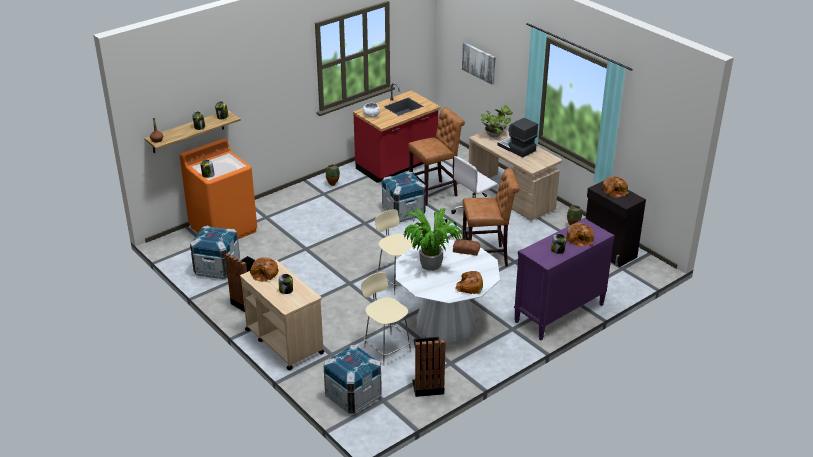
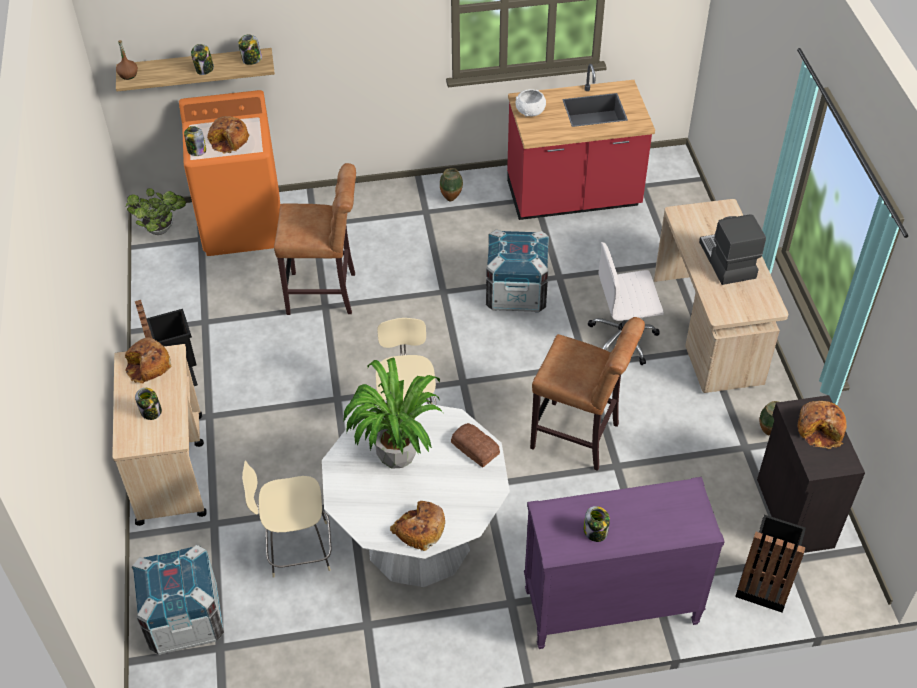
camera: 30 degrees right, 15 degrees up
(217, 268) = (183, 294): crate -> none
(386, 348) = (297, 549): beige chair -> beige chair turned 90 degrees counterclockwise
(427, 385) = (301, 652): black trash can -> black trash can (763, 585)
(435, 192) = (594, 273): brown stool -> brown stool (326, 294)
(479, 63) = (744, 74): picture -> none
(495, 135) = (713, 217): potted plant -> potted plant (162, 229)
(580, 239) = (654, 524): bread -> bread (229, 141)

